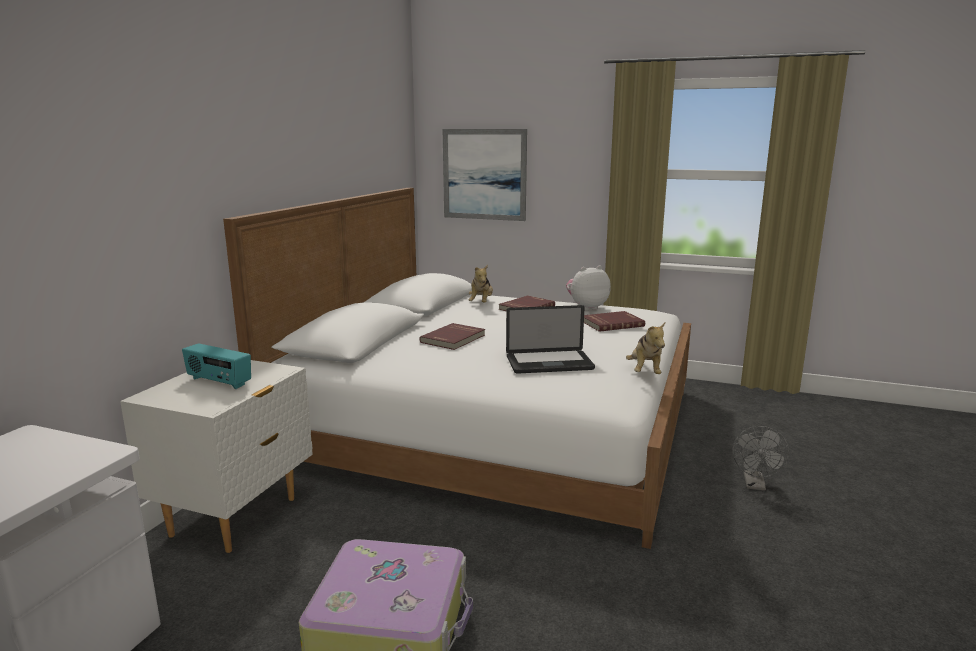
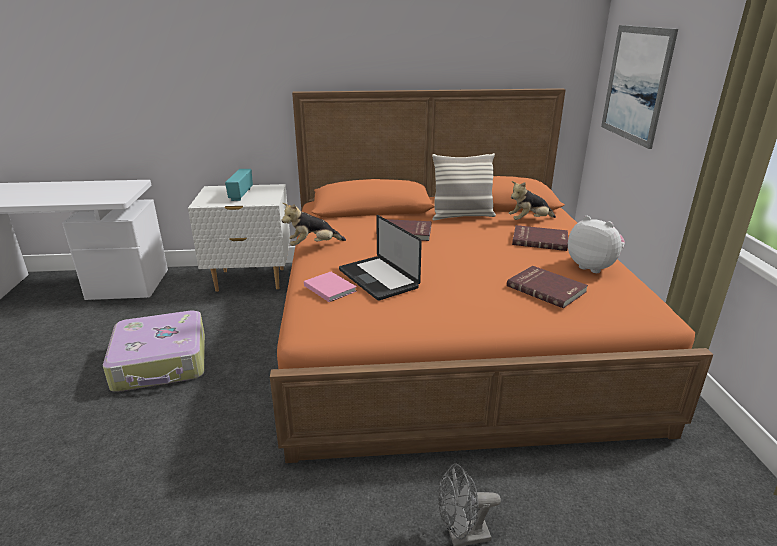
camera: 65 degrees right, 10 degrees up
(442, 316) = (462, 216): none -> pillow
(495, 424) = (447, 329): white bed -> orange bed
(549, 383) = (330, 288): none -> pink book
(645, 371) = (407, 330): plush toy -> plush toy (313, 246)

